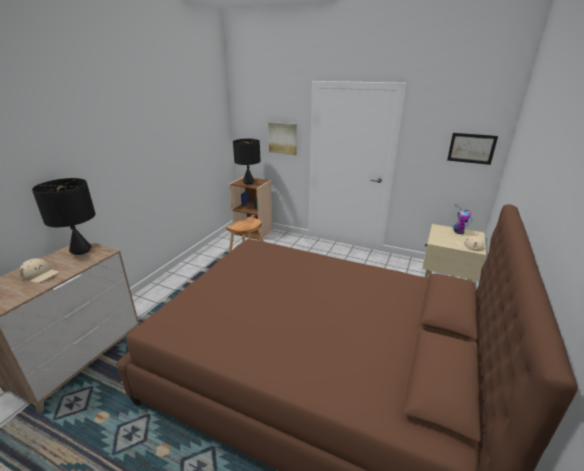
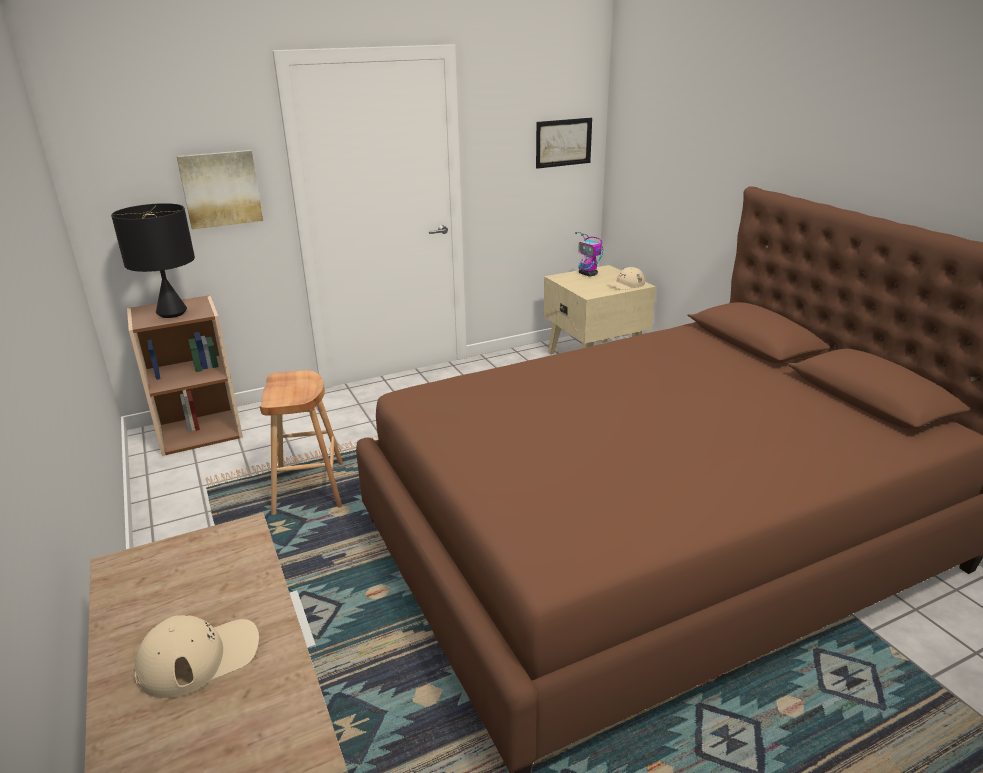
camera: 50 degrees left, 0 degrees up
(81, 251) = (168, 569): black table lamp -> none

